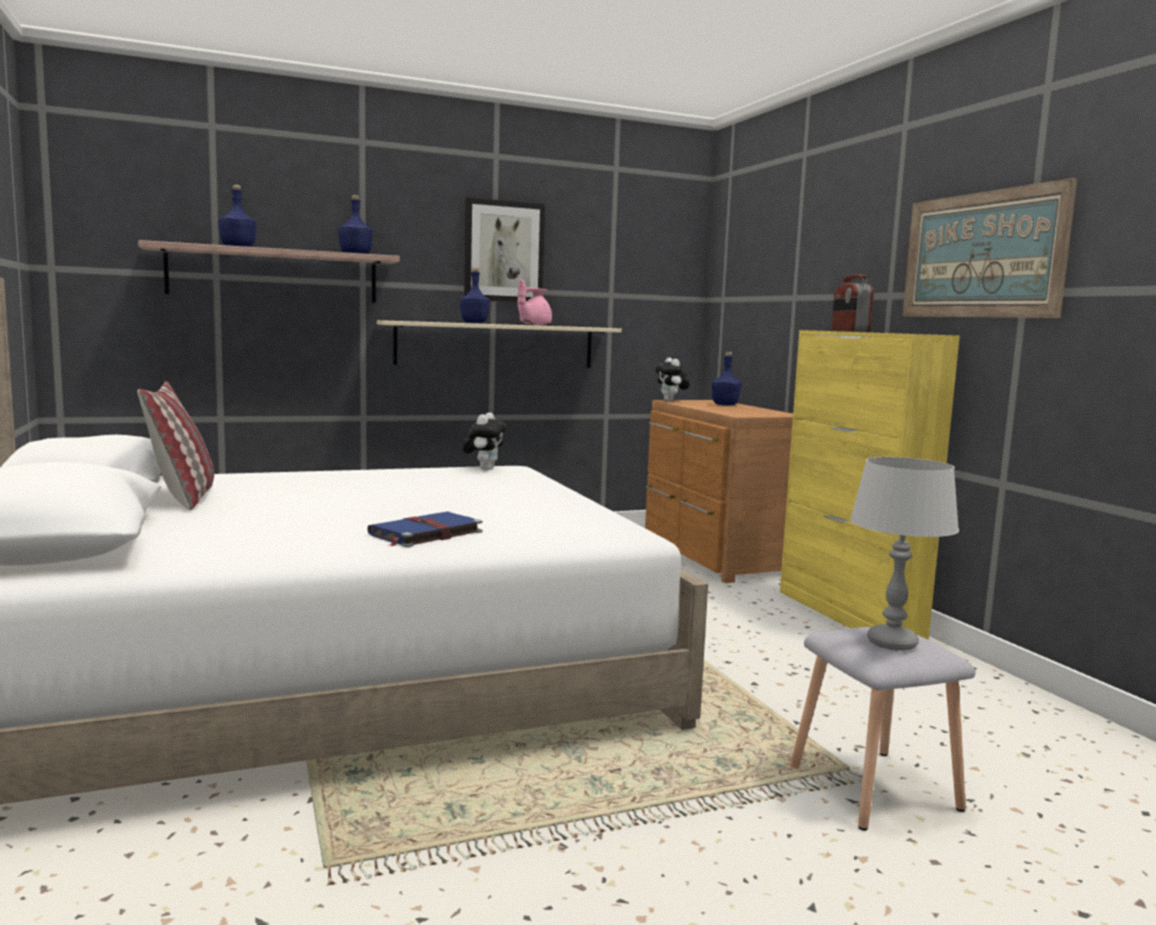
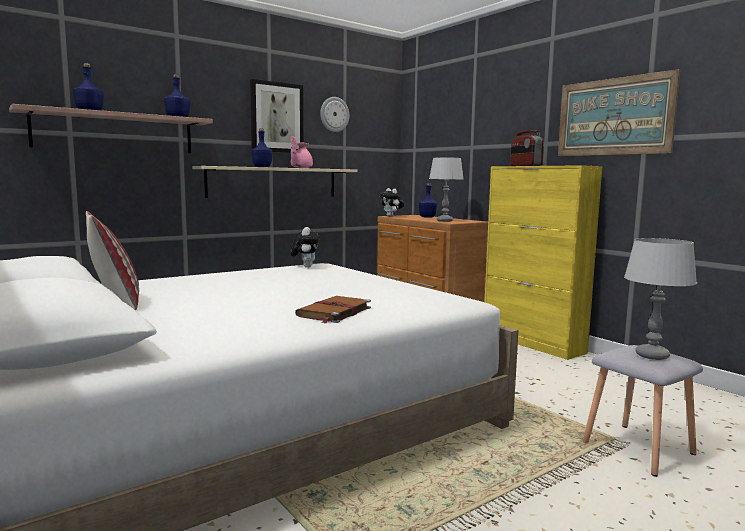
camera: 15 degrees left, 0 degrees up
(424, 533) = (334, 312): blue book -> brown book
(595, 246) = (334, 114): none -> wall clock
(737, 412) = (444, 221): none -> grey table lamp

